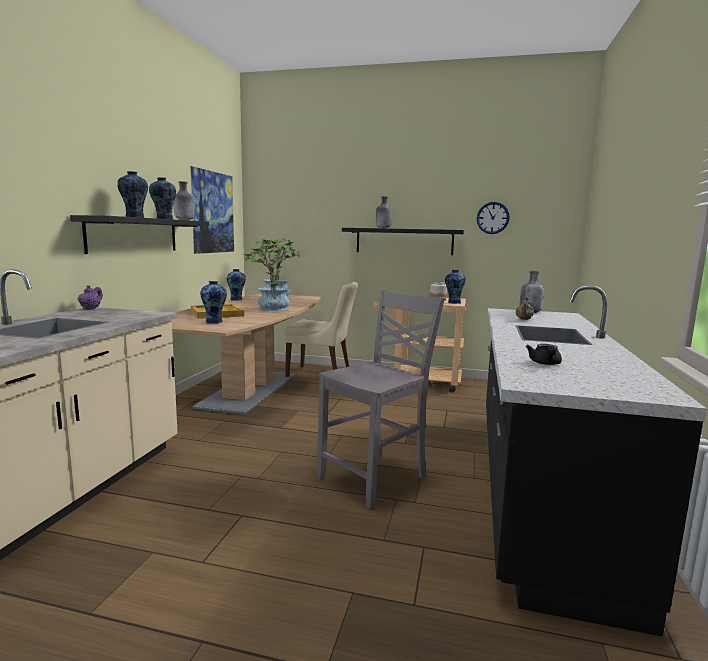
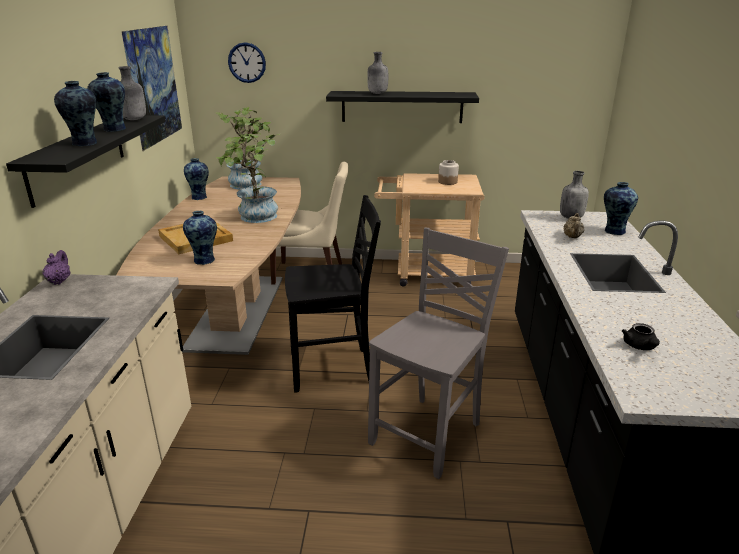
camera: 10 degrees left, 15 degrees up
(310, 429) = (333, 369): none -> black chair
(453, 302) = (468, 187): vase -> vase (613, 231)
(492, 218) = (510, 76): wall clock -> wall clock (247, 62)

